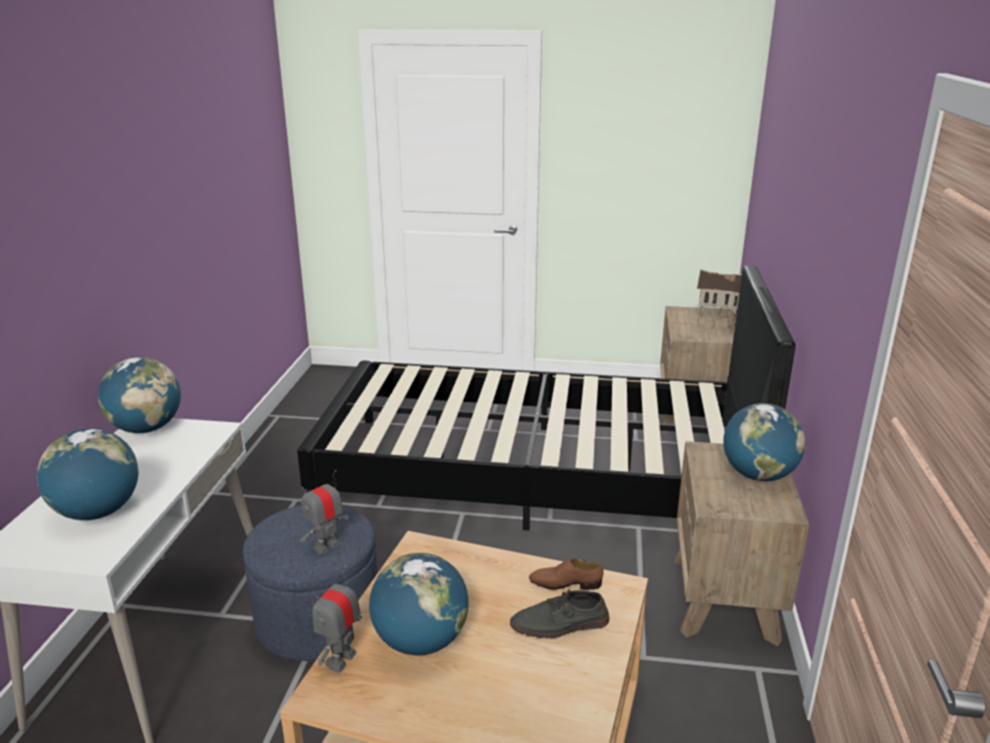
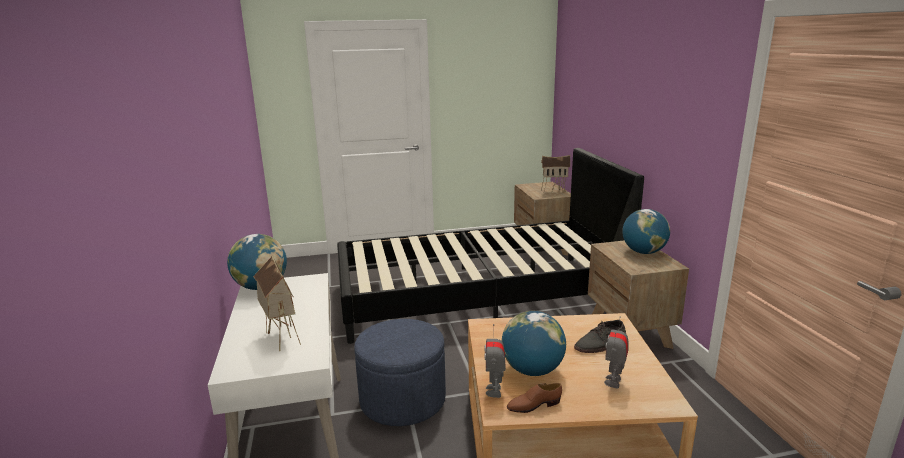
camera: 20 degrees left, 5 degrees down
(97, 512) = (280, 337): globe -> toy house
(326, 546) = (417, 340): toy robot -> toy robot (613, 381)
(565, 583) = (584, 324): brown shoe -> brown shoe (533, 405)

